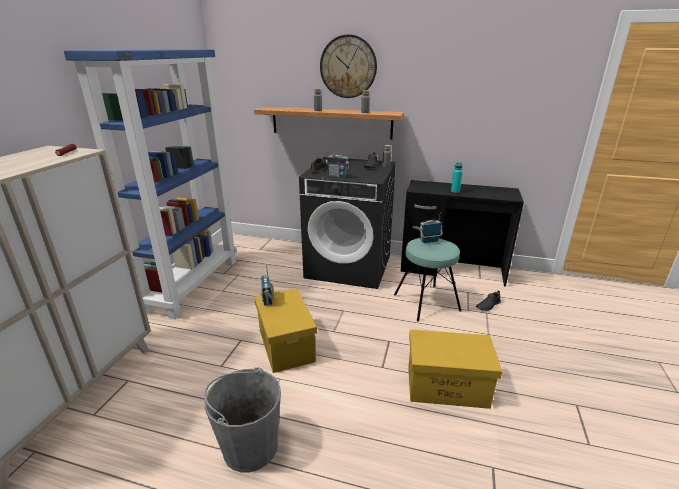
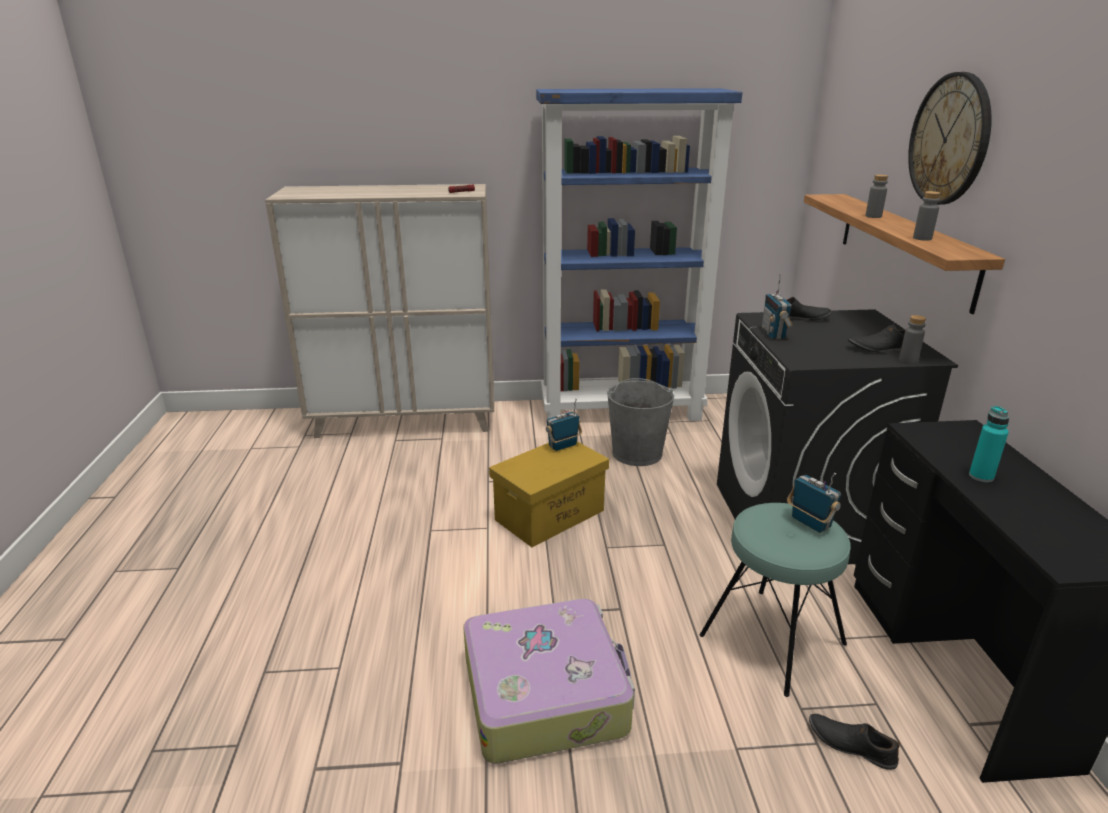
camera: 70 degrees right, 0 degrees up
(250, 446) = (382, 537): grey bucket -> grey bucket (637, 453)
(446, 386) = (546, 692): yellow storage box -> suitcase

